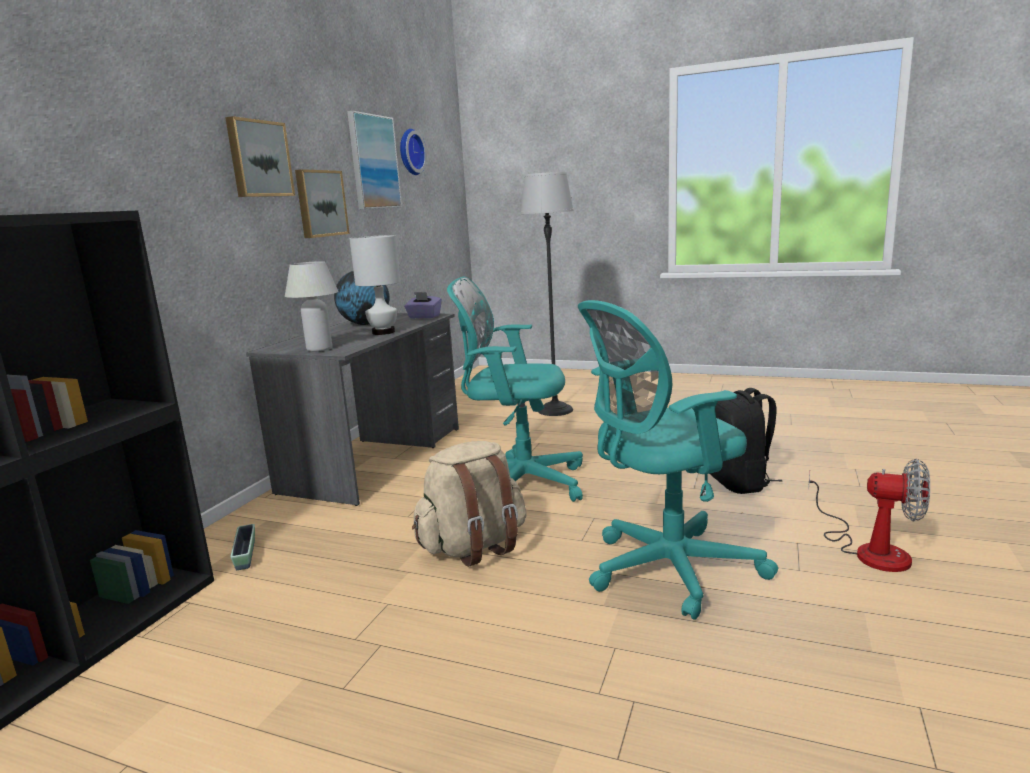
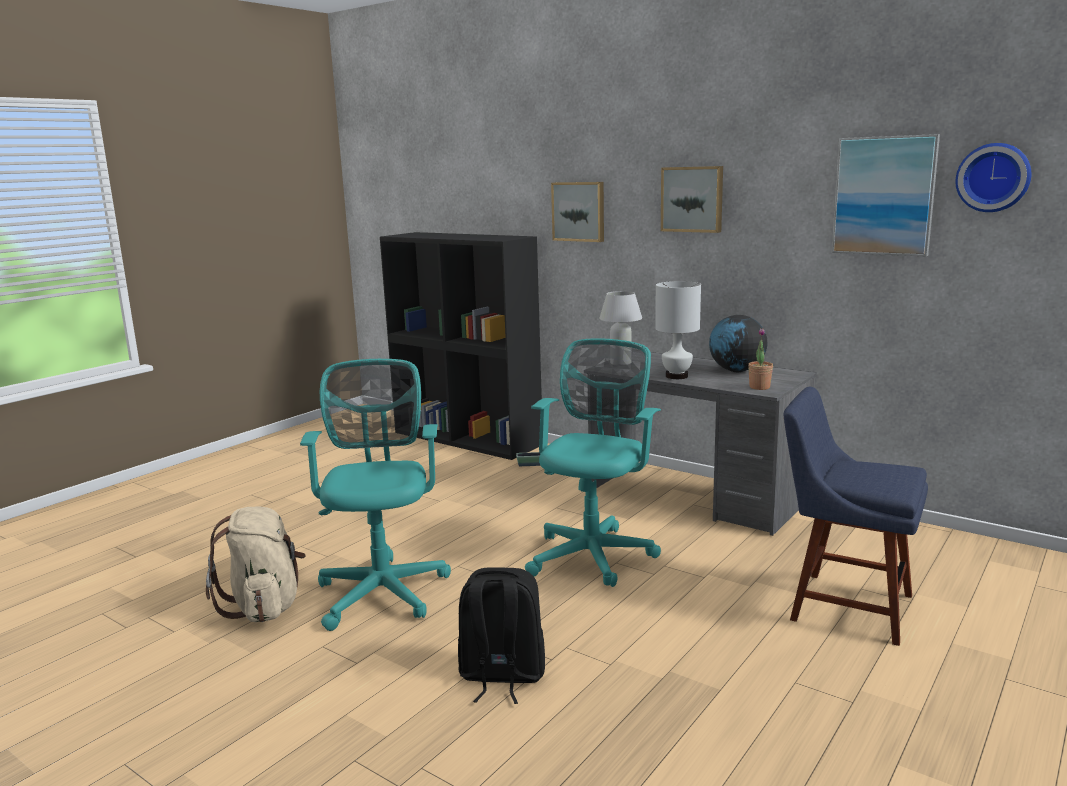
camera: 105 degrees right, 0 degrees up
(320, 203) = (765, 241): picture -> picture (579, 211)
(424, 317) = (759, 387): purple tissue box -> potted plant
(474, 547) = (485, 527): beige backpack -> beige backpack (265, 606)
(555, 410) = (844, 605): floor lamp -> blue chair
(869, 549) = (307, 697): fan -> none

